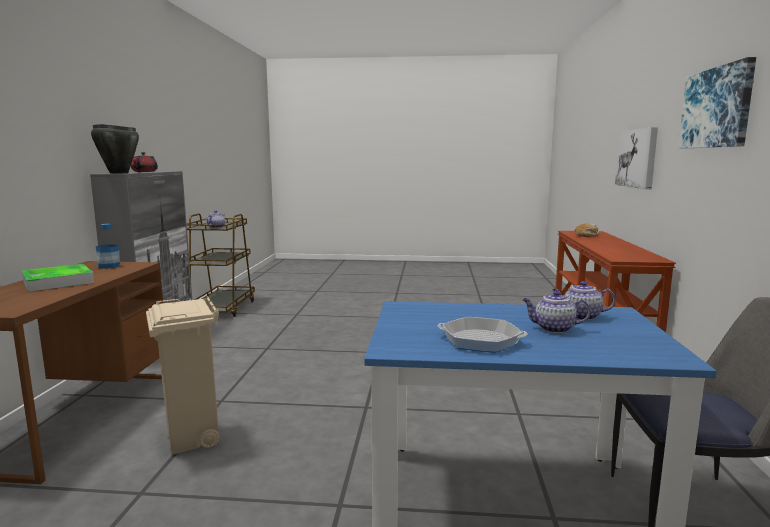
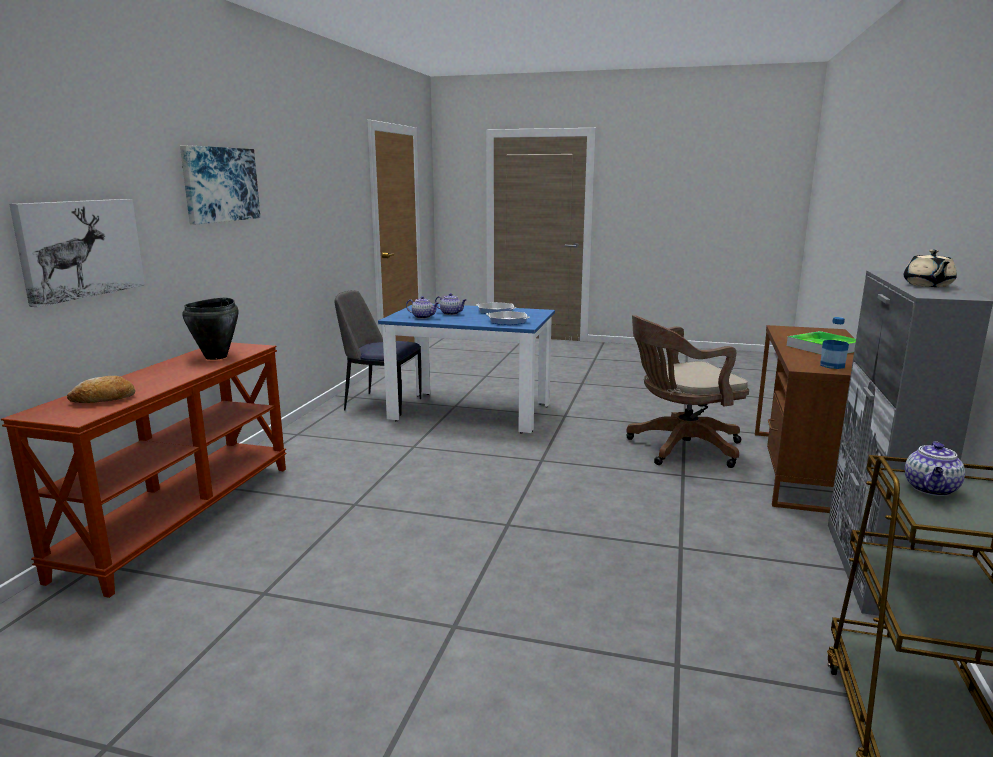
camera: 170 degrees left, 5 degrees up
(118, 173) = (901, 273): black cooking pot -> black cooking pot (216, 357)
(145, 171) = (928, 285): red teapot -> beige teapot
(192, 439) = (679, 448): beige trash can -> brown office chair
(434, 313) = (507, 321): none -> frying pan

